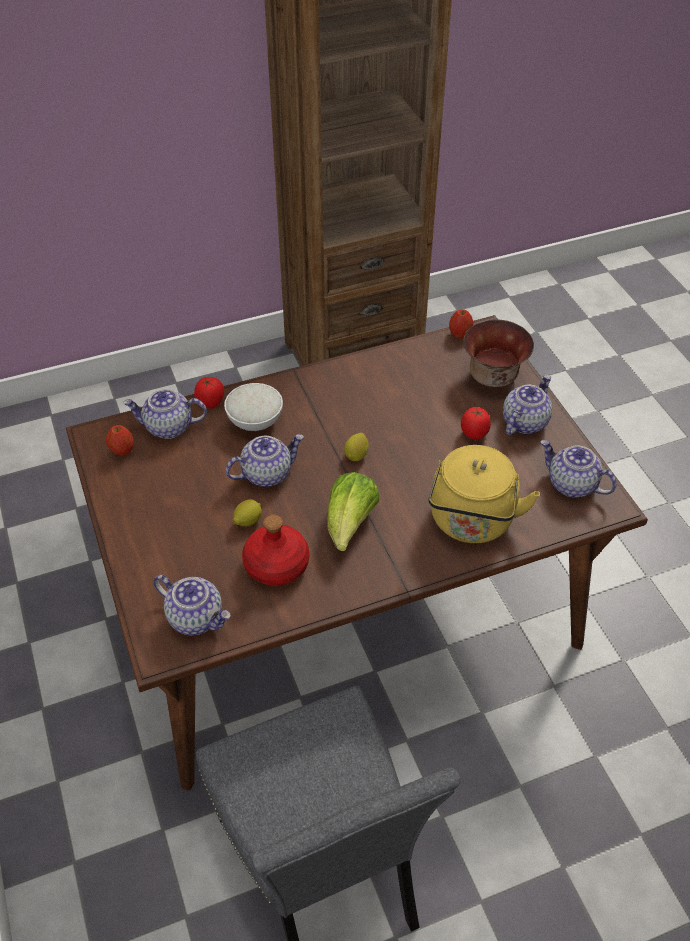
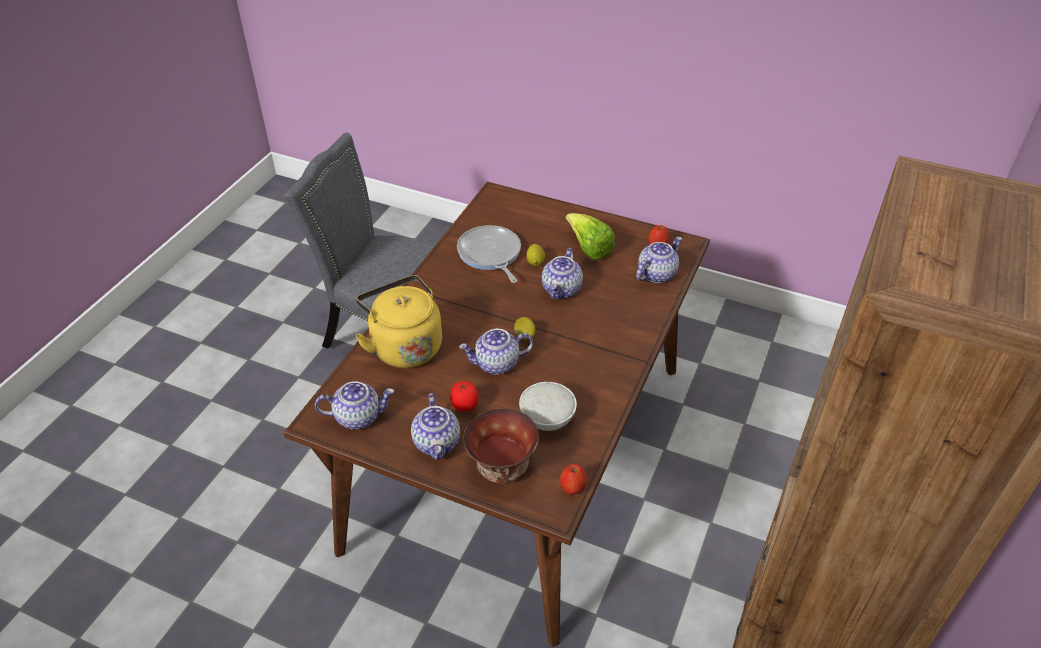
camera: 135 degrees right, 5 degrees down
(196, 617) = (498, 212): teapot -> teapot (496, 364)
(211, 403) = (658, 303): tomato -> none
(255, 420) = (616, 312): white bowl -> white bowl (548, 419)
(277, 564) = (490, 254): red bottle -> frying pan
(350, 524) = (477, 297): lettuce -> lettuce (589, 249)

